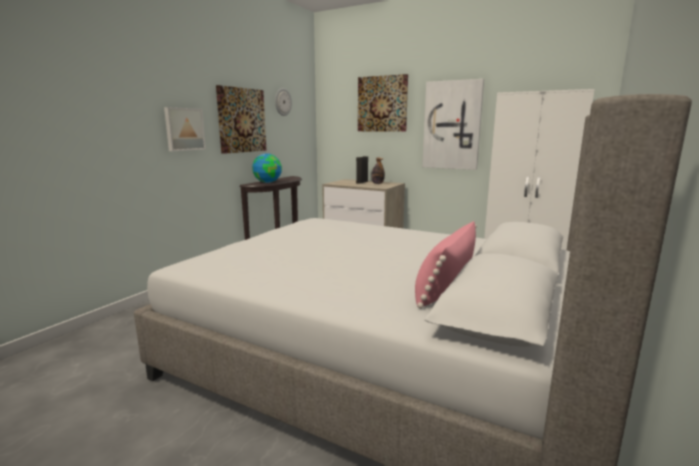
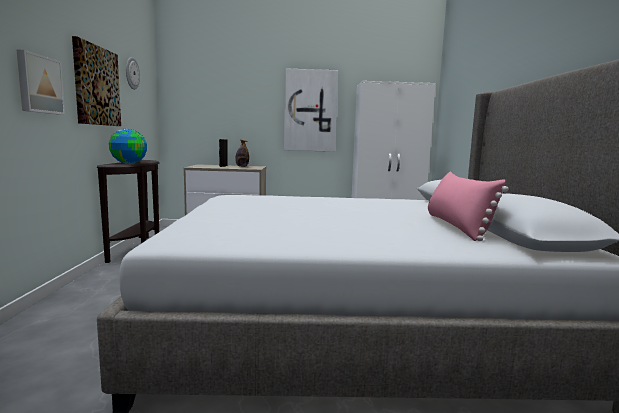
camera: 30 degrees left, 5 degrees down
(382, 104) = (239, 87): picture -> none

